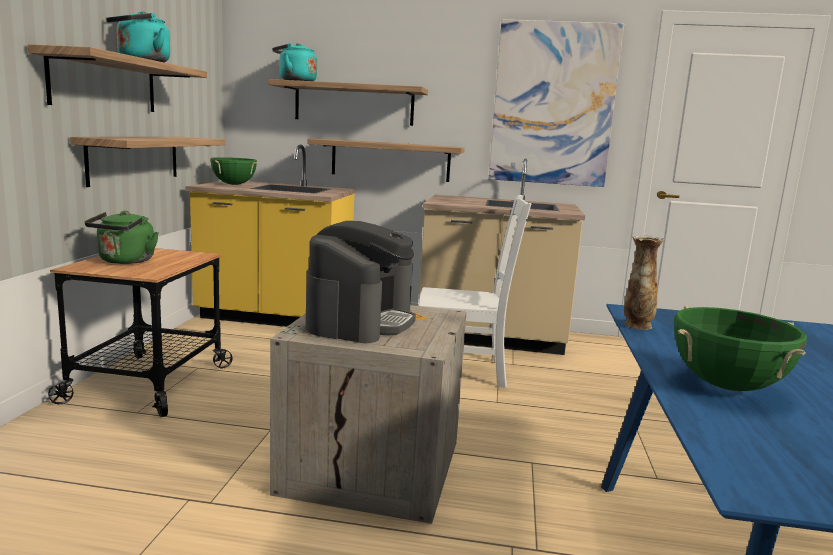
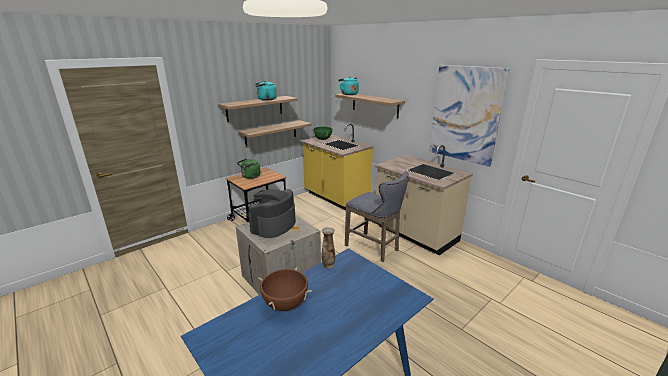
camera: 40 degrees right, 10 degrees up
(361, 321) = (273, 225): coffee machine -> coffee machine turned 150 degrees clockwise
(390, 160) = (388, 134): shelf -> none
(464, 370) = (374, 248): white chair -> grey stool
(726, 386) = (285, 304): green cooking pot -> brown cooking pot

